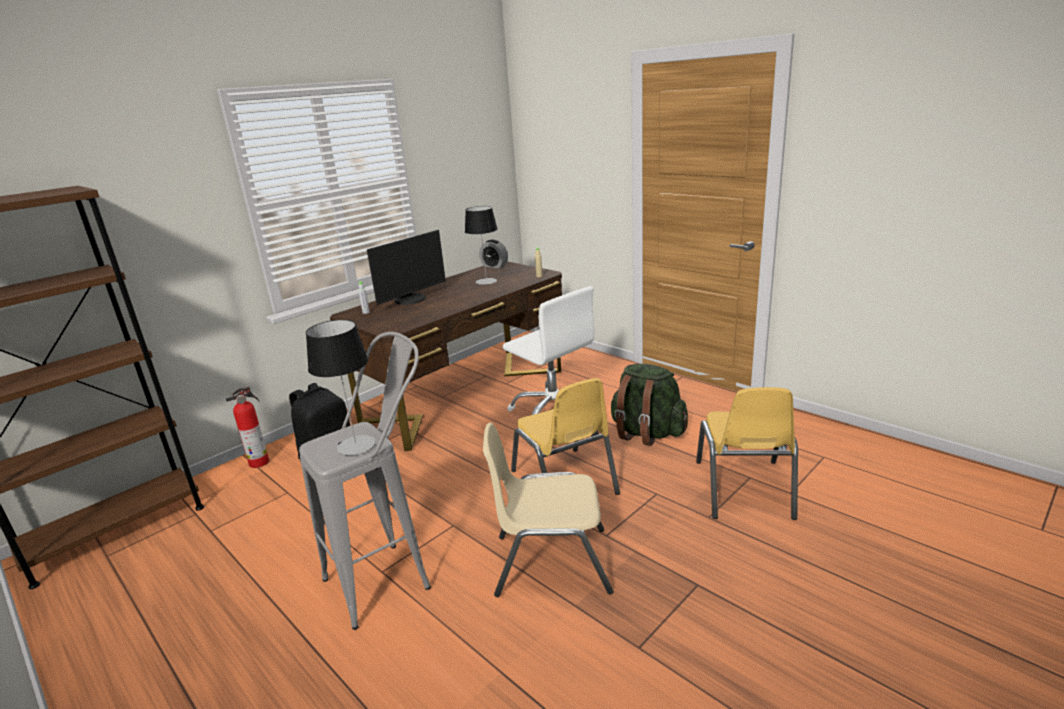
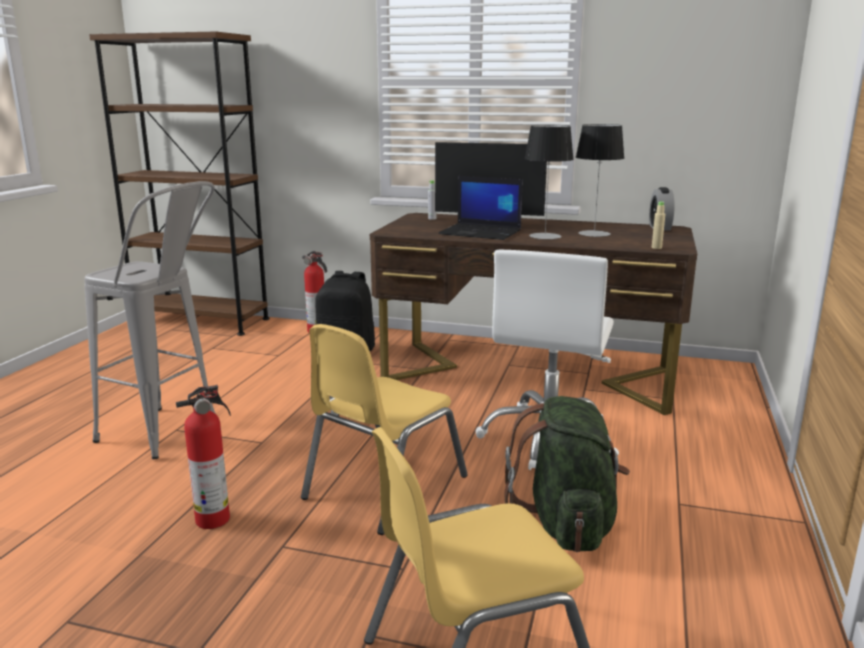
camera: 60 degrees right, 5 degrees down
(356, 445) = (134, 274): table lamp -> table lamp (545, 236)
(437, 306) = (481, 232): none -> laptop
(551, 562) = (215, 518): beige chair -> fire extinguisher

